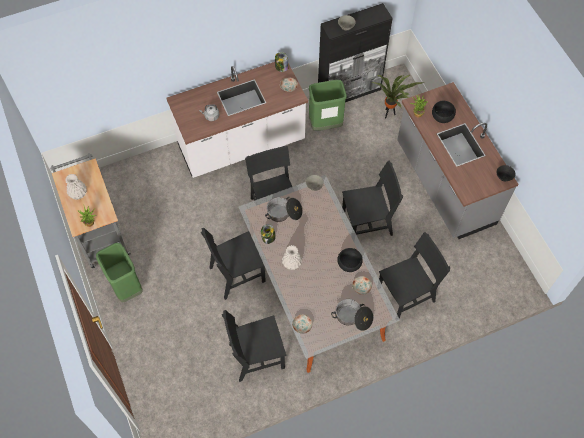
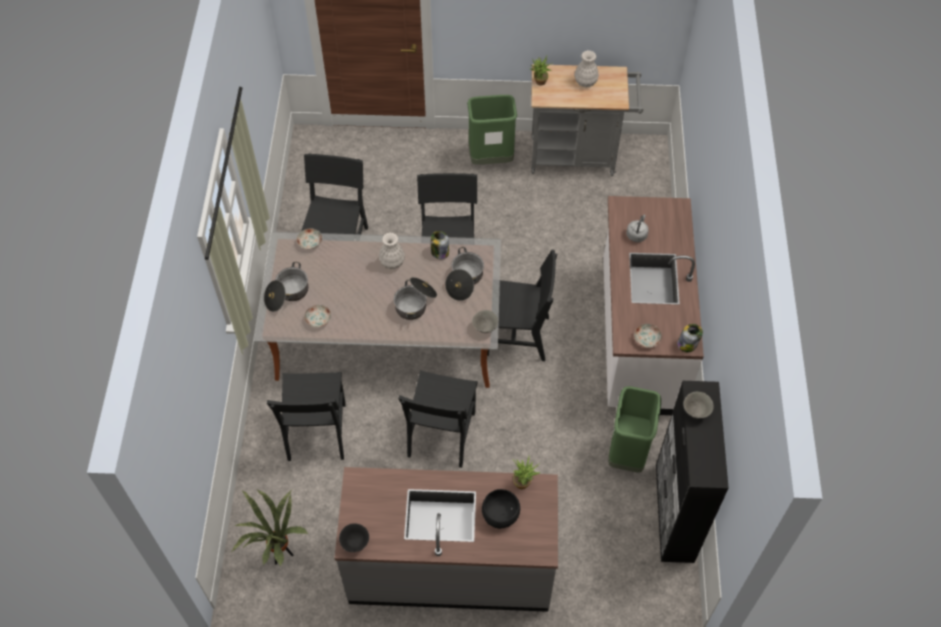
camera: 115 degrees right, 5 degrees down
(317, 234) = (415, 303): none -> cooking pot
(349, 264) = (356, 319): black bowl -> none
(389, 114) = (608, 550): potted plant -> potted plant (281, 555)

